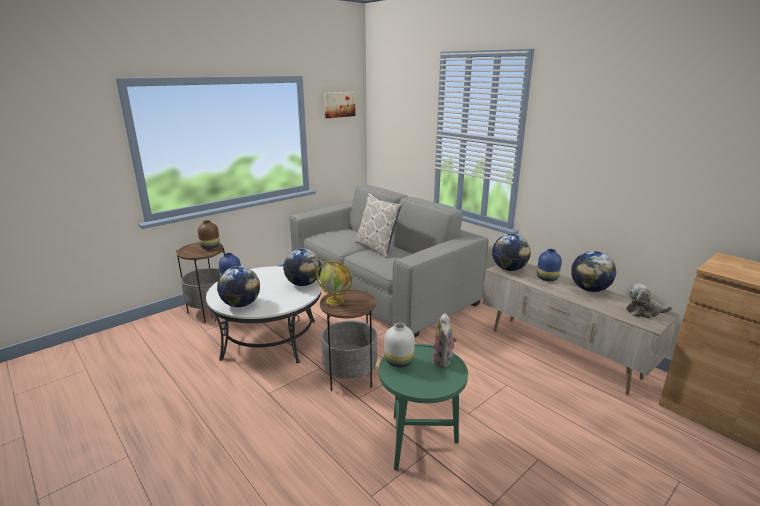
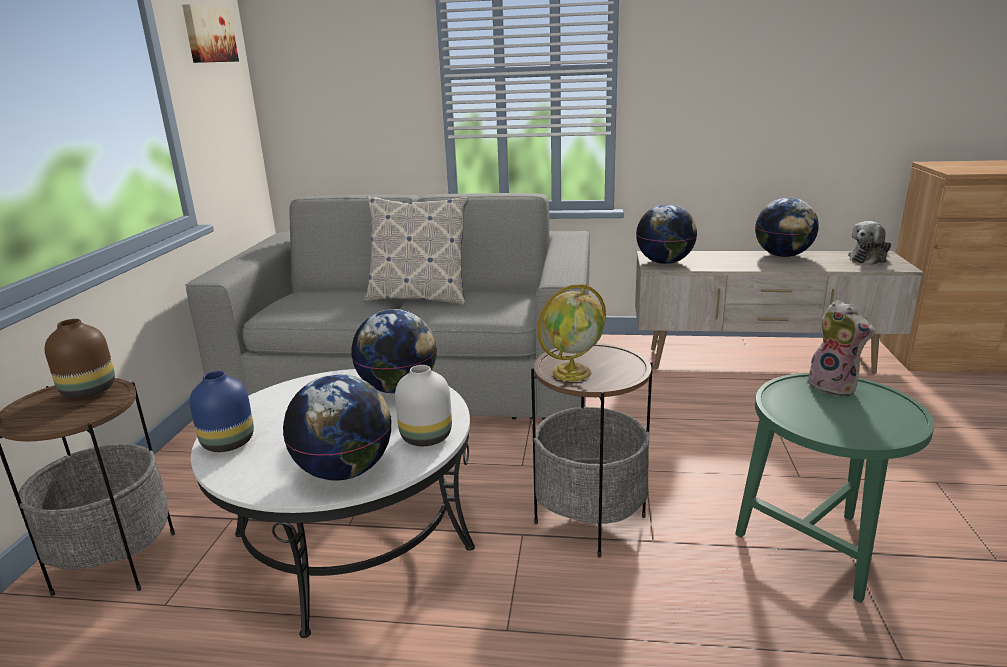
camera: 40 degrees left, 0 degrees up
(398, 362) = (801, 414): white vase -> white vase (426, 438)
(547, 278) = (723, 259): blue vase -> none

